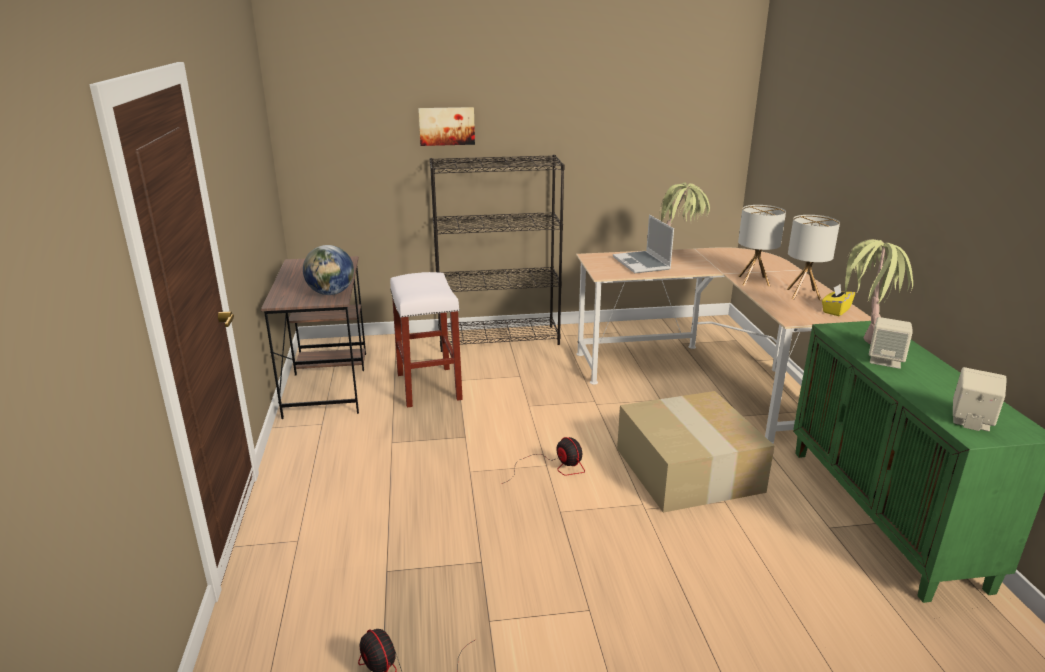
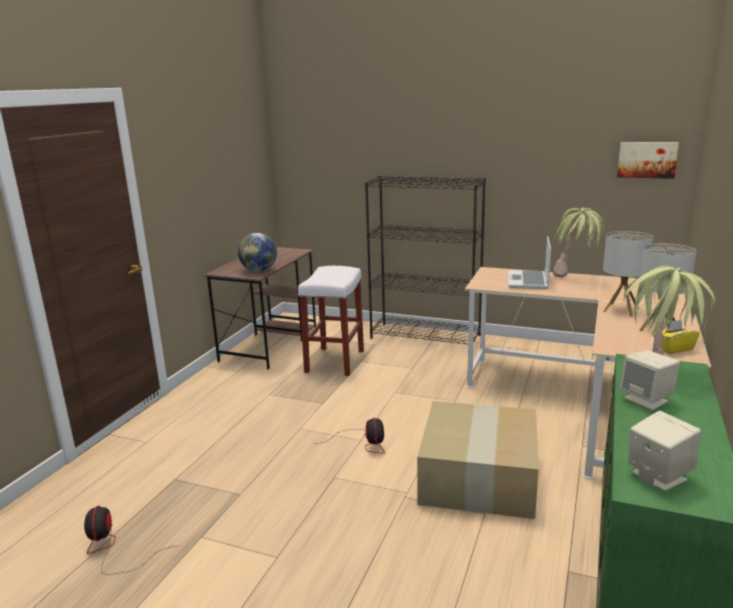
camera: 30 degrees right, 5 degrees down
(446, 126) = (395, 149): picture -> picture (647, 159)

